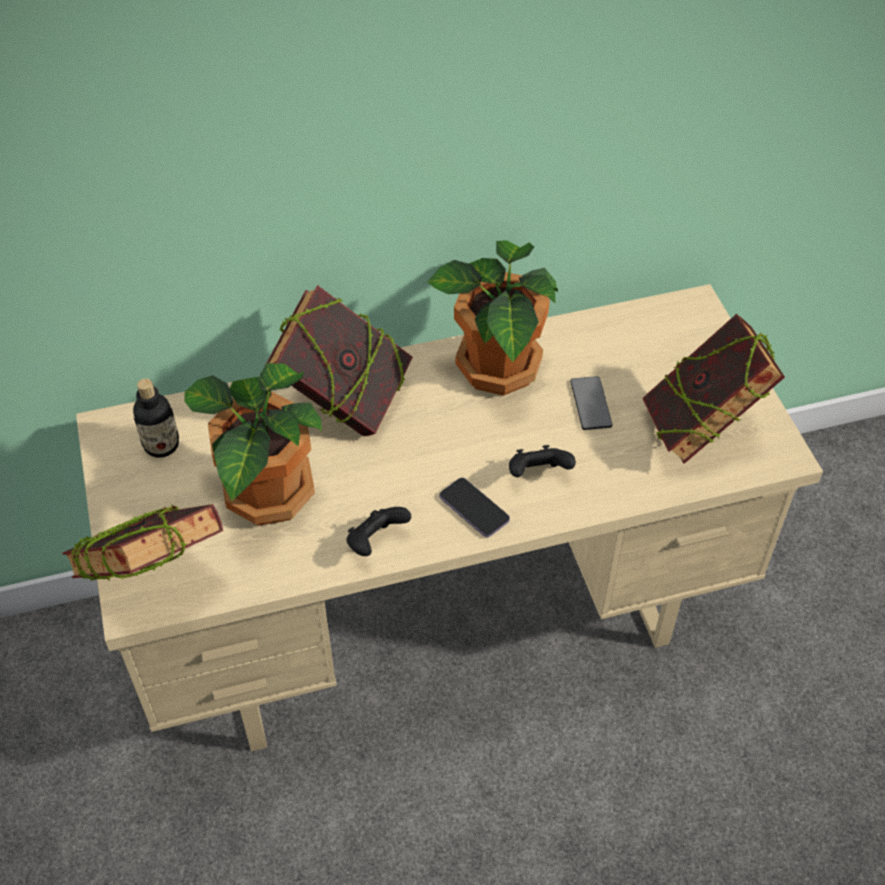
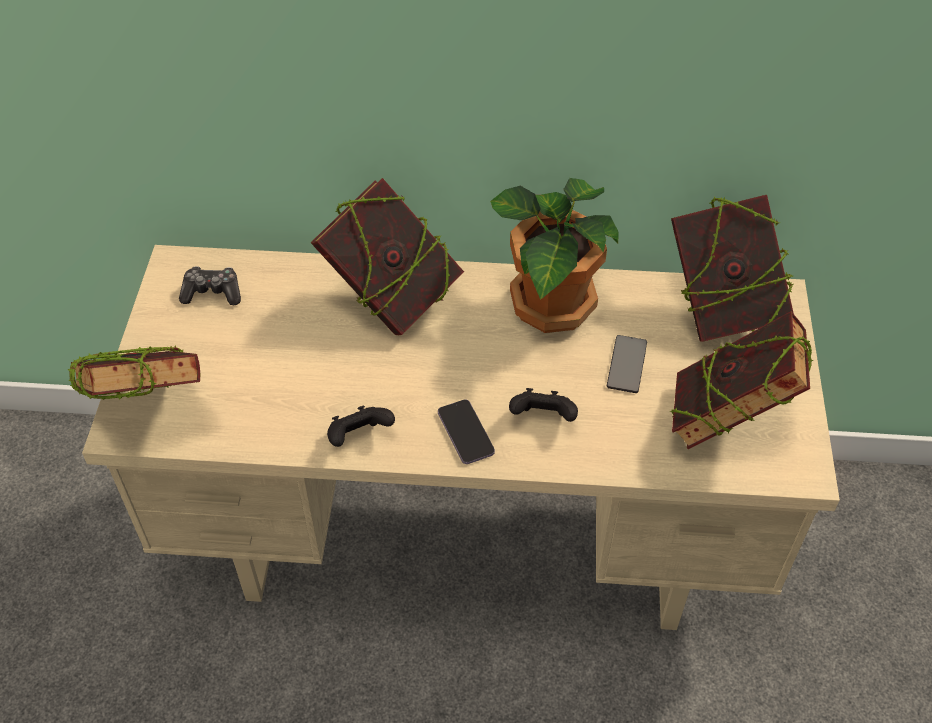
camera: 20 degrees right, 0 degrees up
(161, 445) = (212, 292): bottle -> game controller
(266, 495) = (281, 364): potted plant -> none
(651, 331) = (721, 310): none -> book

